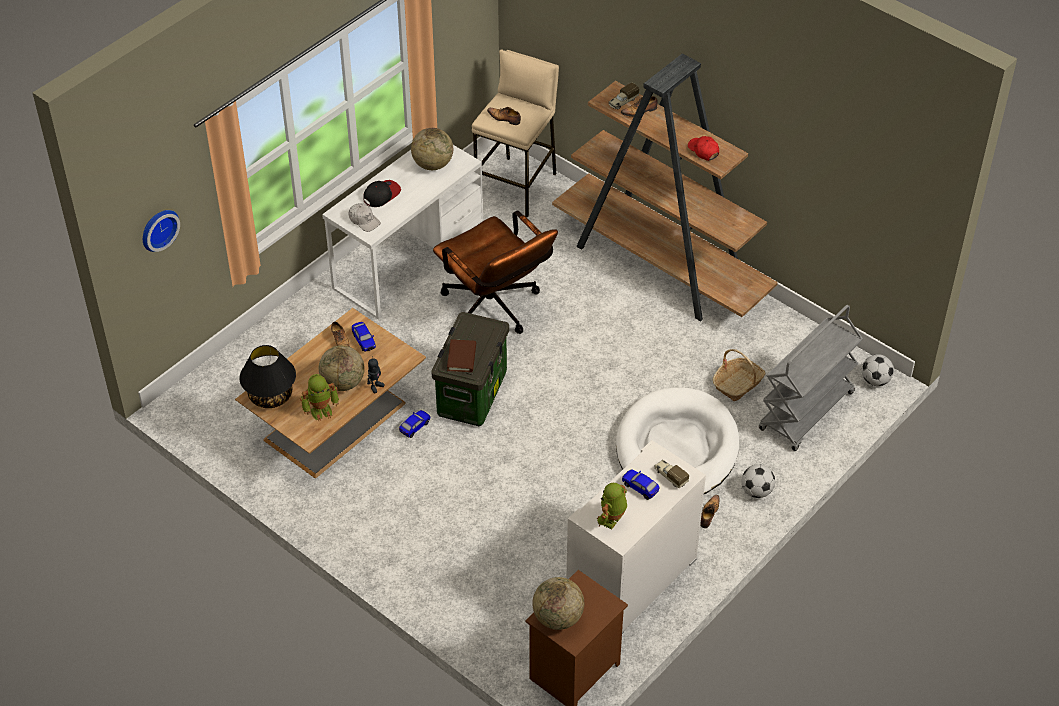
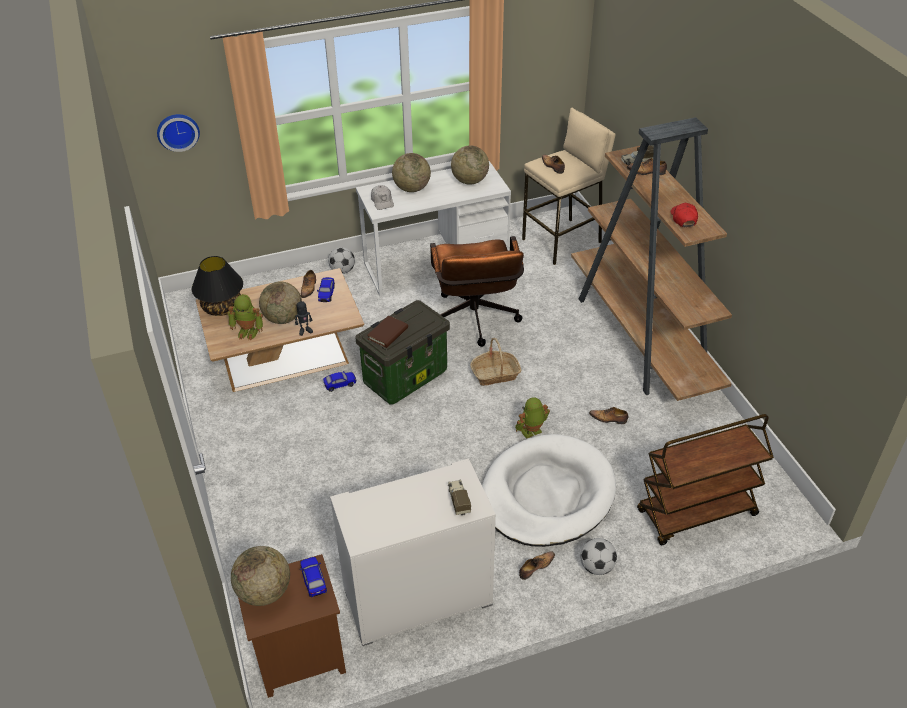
camera: 30 degrees right, 5 degrees down
(381, 195) = (412, 188): cap -> globe
(612, 520) = (369, 517): toy robot -> toy robot (531, 432)
(640, 488) = (421, 498): toy car -> toy car (313, 581)
(683, 357) = (609, 419): none -> shoe
(738, 384) = (645, 461): basket -> basket (495, 374)
(806, 412) = (696, 514): grey cart -> brown cart
(875, 380) = (787, 513): football -> football (342, 271)

